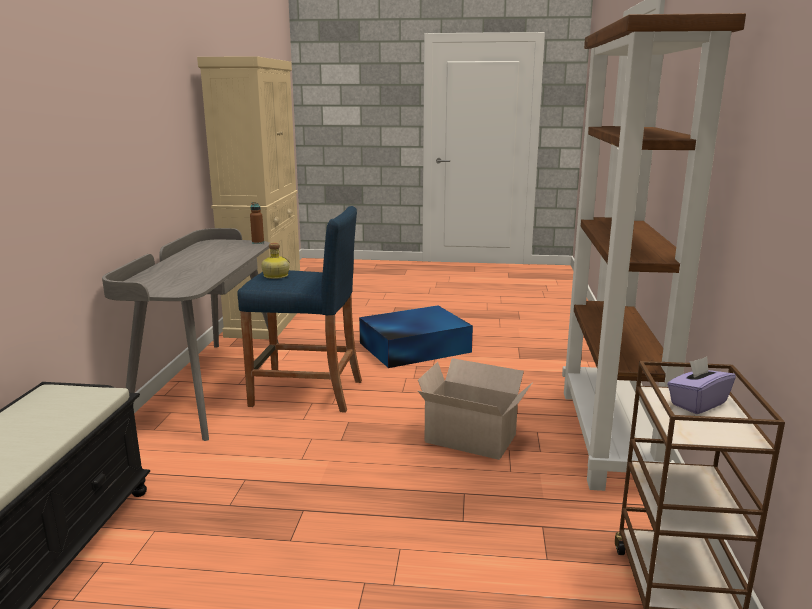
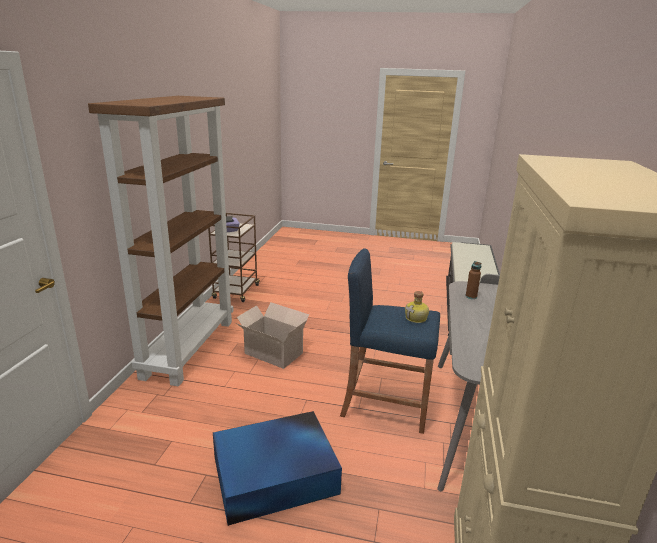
camera: 175 degrees left, 5 degrees up
(258, 242) = (470, 370): brown bottle -> brown bottle (471, 296)

